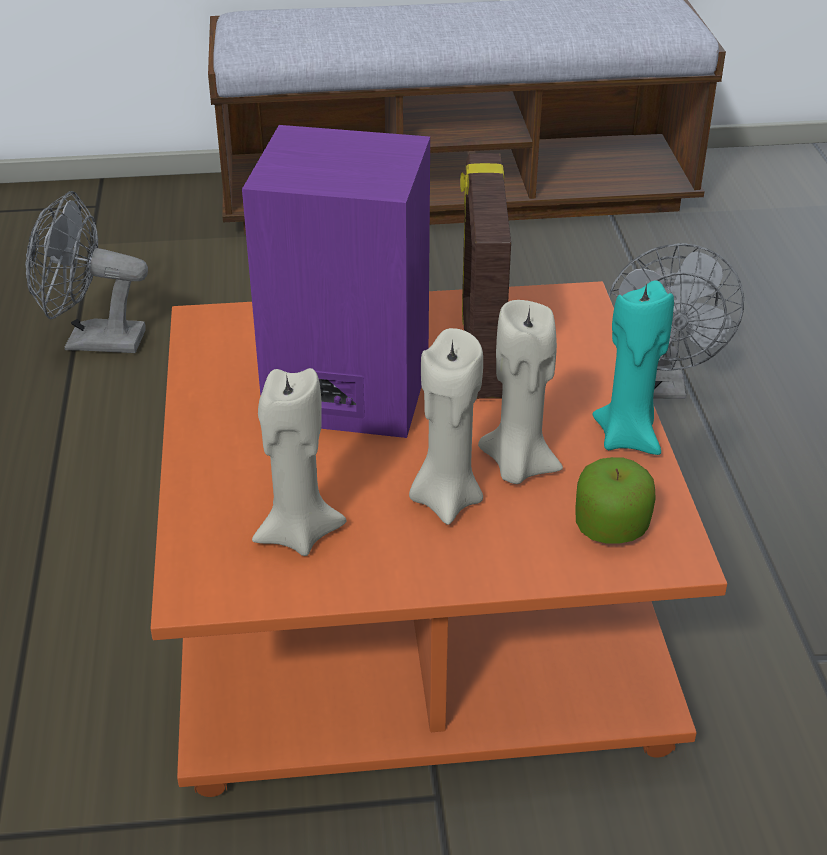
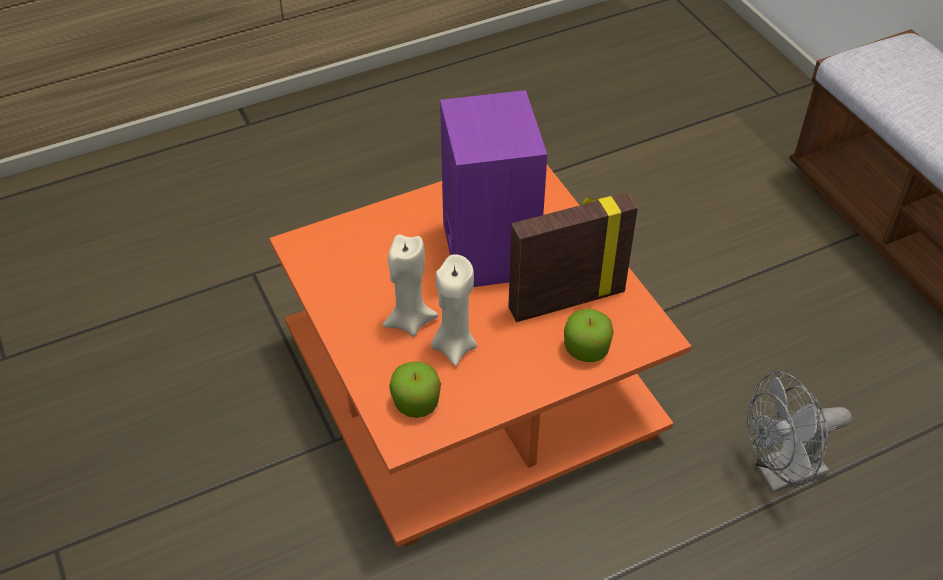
camera: 70 degrees right, 10 degrees up
(92, 341) = (630, 154): grey fan -> none
(298, 533) = (356, 268): beige candle -> none
(575, 355) = (586, 349): none -> apple
(628, 437) = (509, 394): turquoise candle -> none

